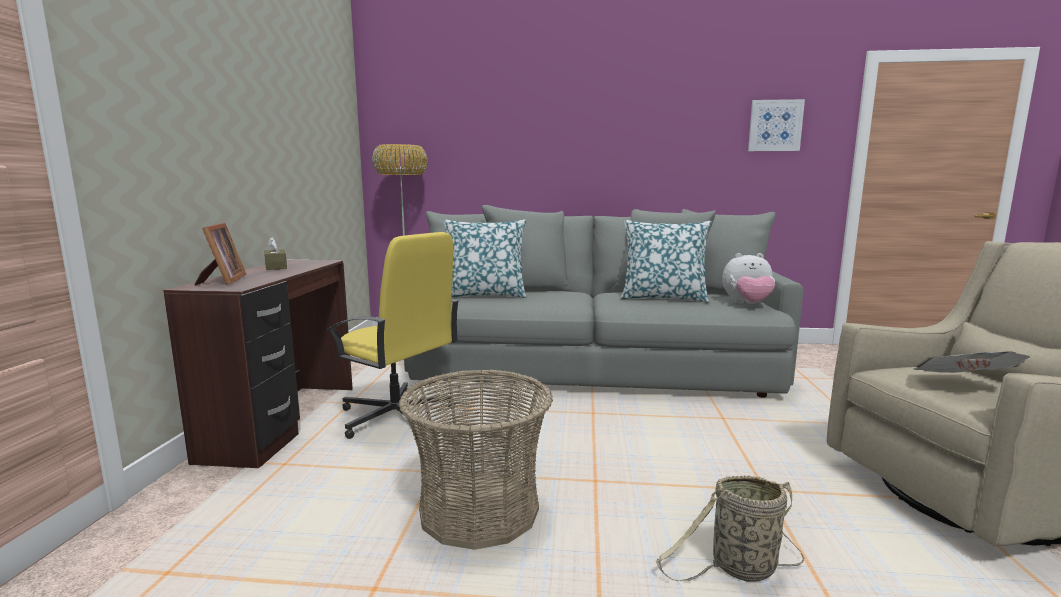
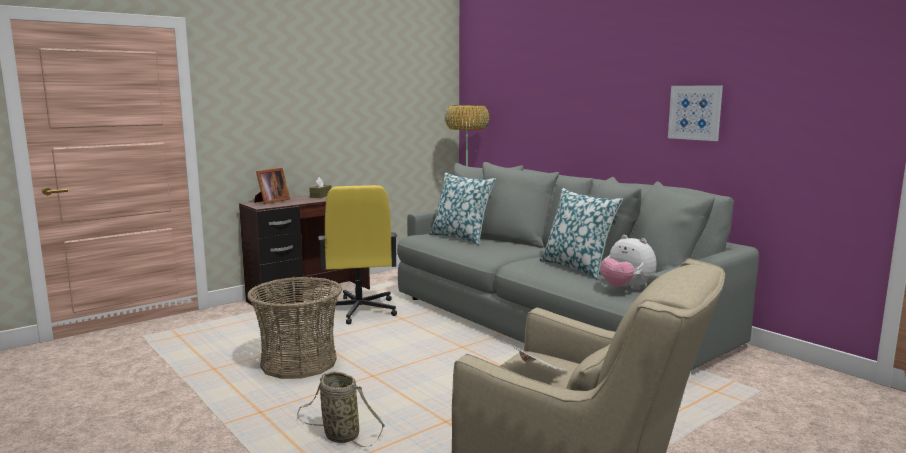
camera: 45 degrees right, 0 degrees up
(775, 125) = (800, 89): picture -> picture (695, 112)

